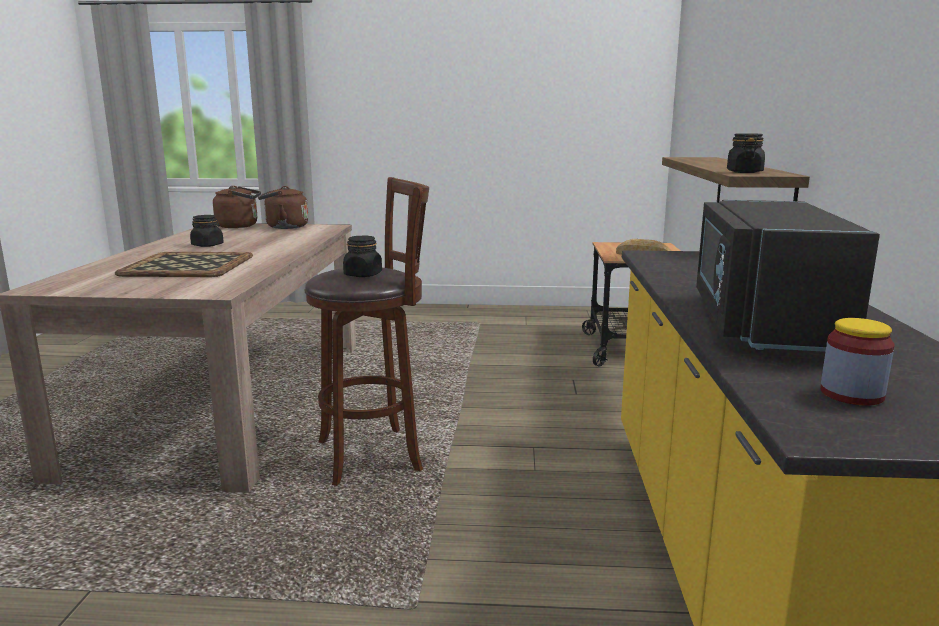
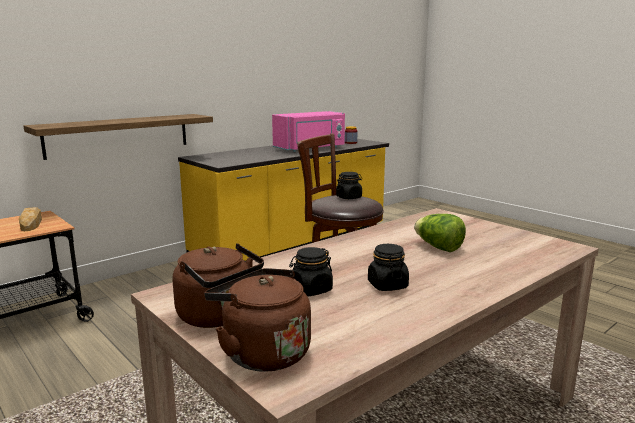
camera: 135 degrees left, 0 degrees up
(187, 265) = (438, 247): tray -> lettuce
(744, 172) = (187, 116): black jar -> black jar (311, 290)
(761, 323) = (311, 148): black microwave -> pink microwave

